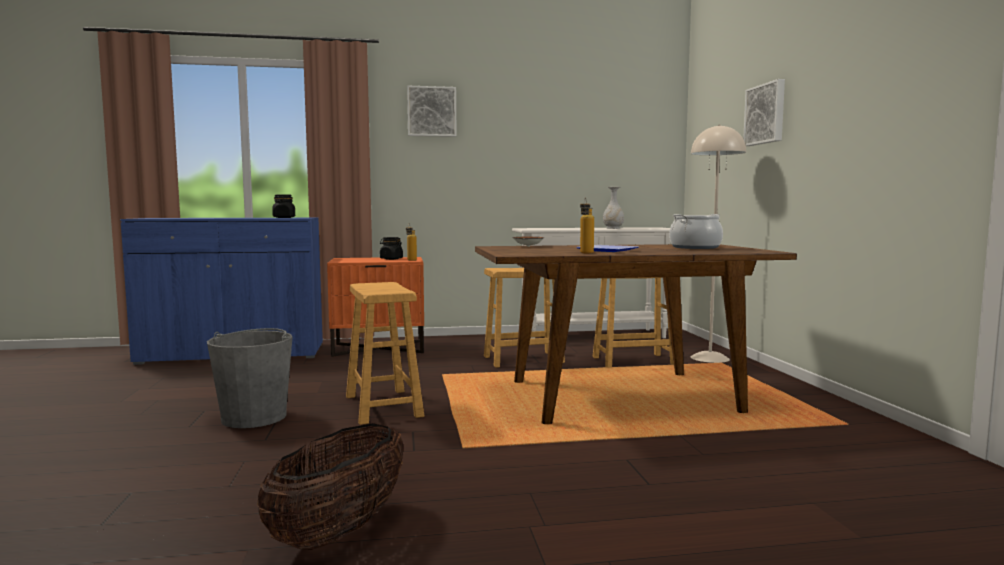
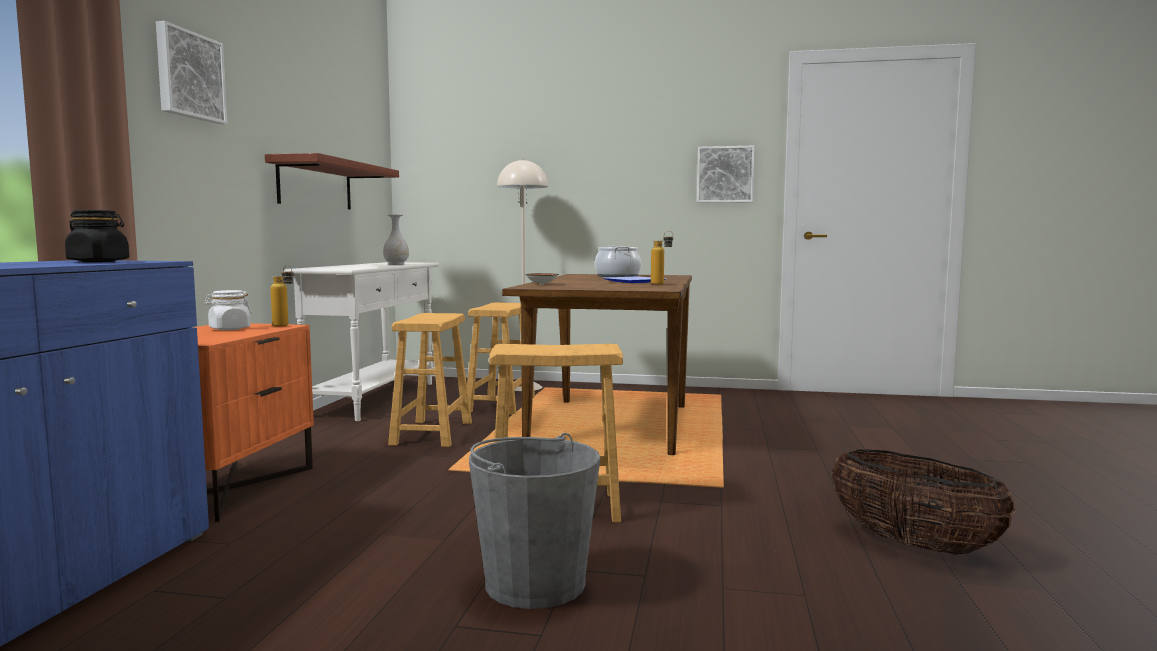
camera: 70 degrees left, 0 degrees up
(391, 259) = (229, 329): black jar -> white jar
(560, 167) = (315, 185): none -> shelf
(766, 114) = (546, 154): picture -> picture (725, 174)

